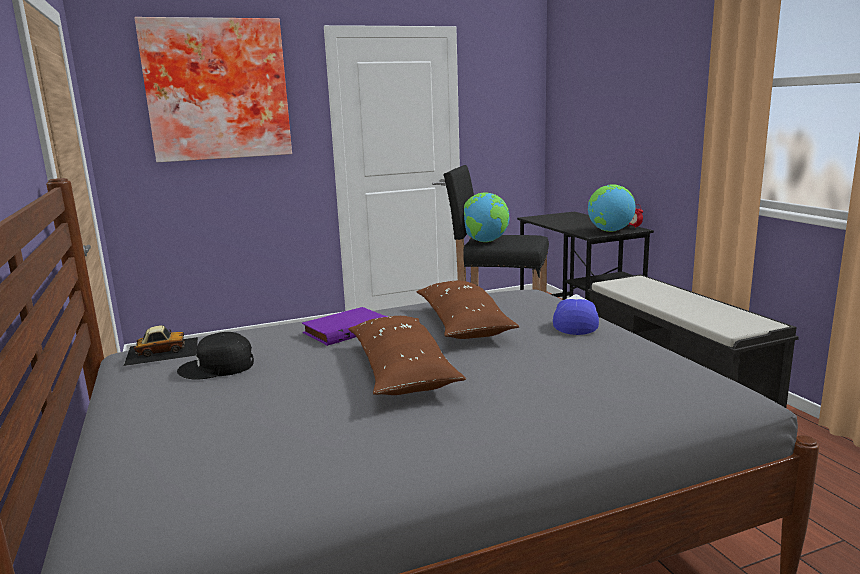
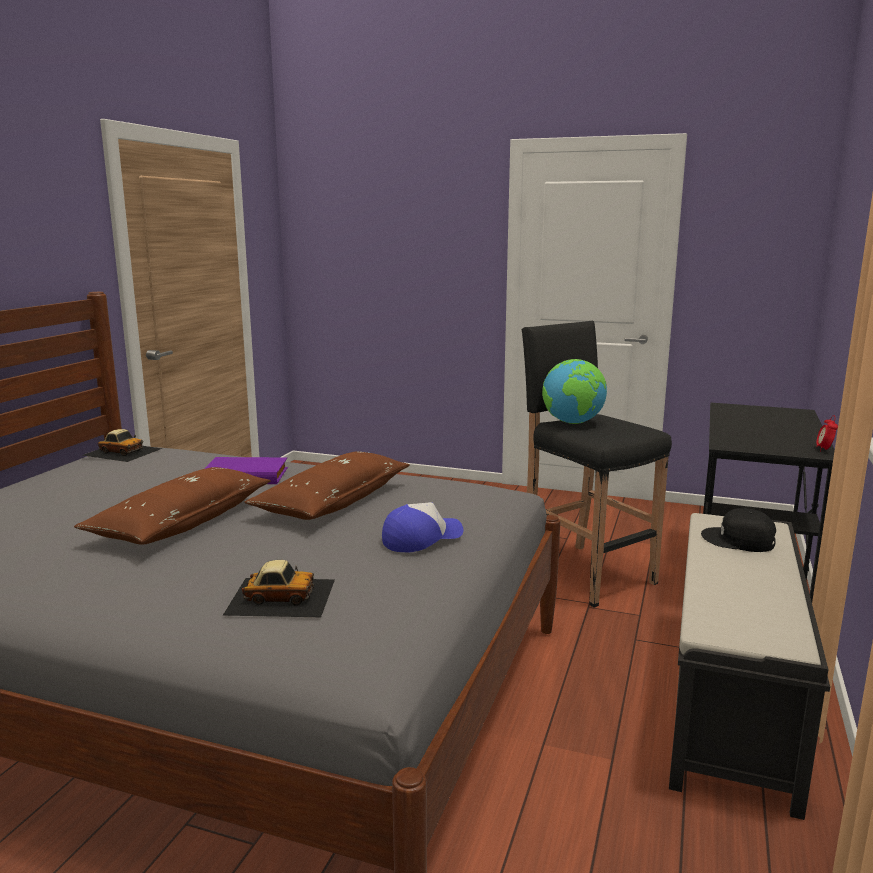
camera: 40 degrees right, 0 degrees up
(217, 90) = (393, 211): picture -> none
(217, 367) = (110, 475): black cap -> black cap (738, 540)
(604, 378) = (280, 596): none -> toy car
(610, 231) = (769, 446): globe -> none

